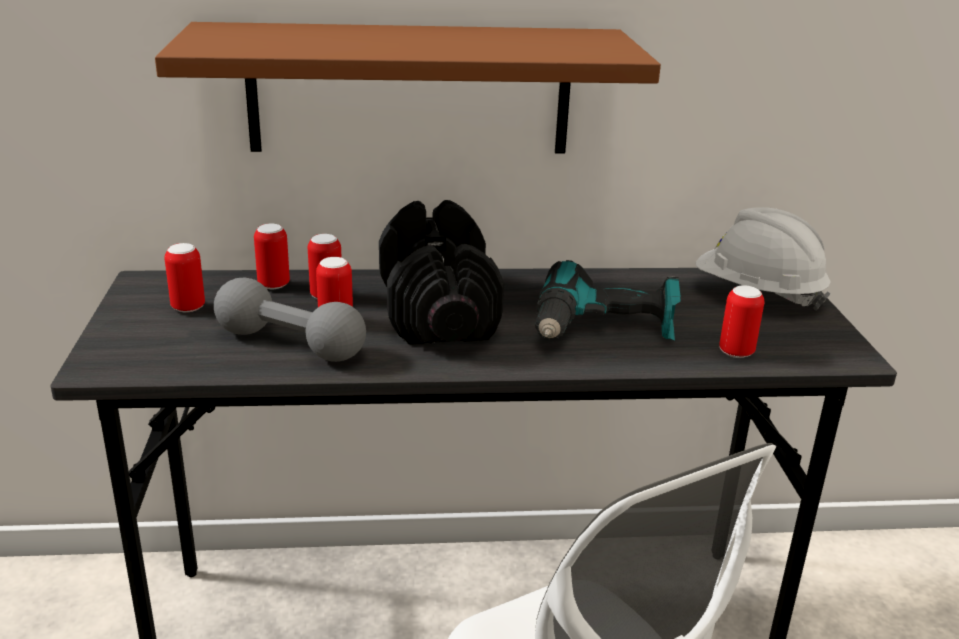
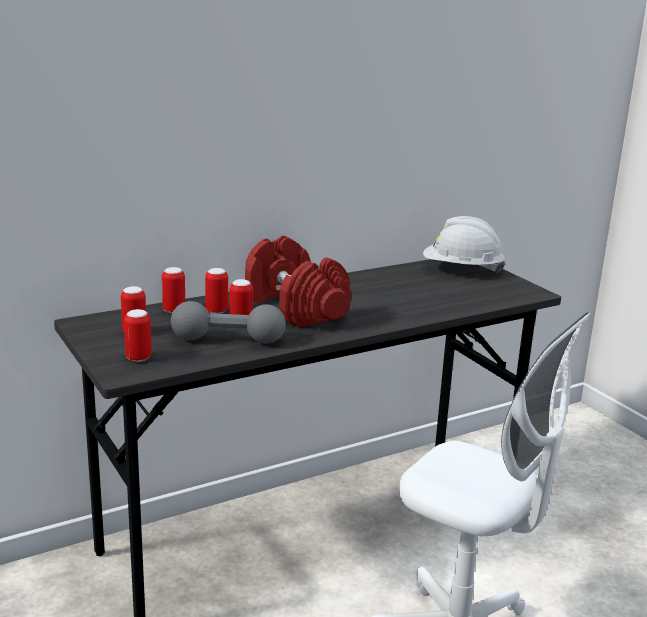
camera: 25 degrees left, 5 degrees down
(410, 90) = (245, 166): brown shelf -> none
(437, 310) = (294, 307): black dumbbell -> red dumbbell
(604, 329) = (399, 301): power drill -> none
(736, 352) = (478, 300): can -> can (138, 358)

